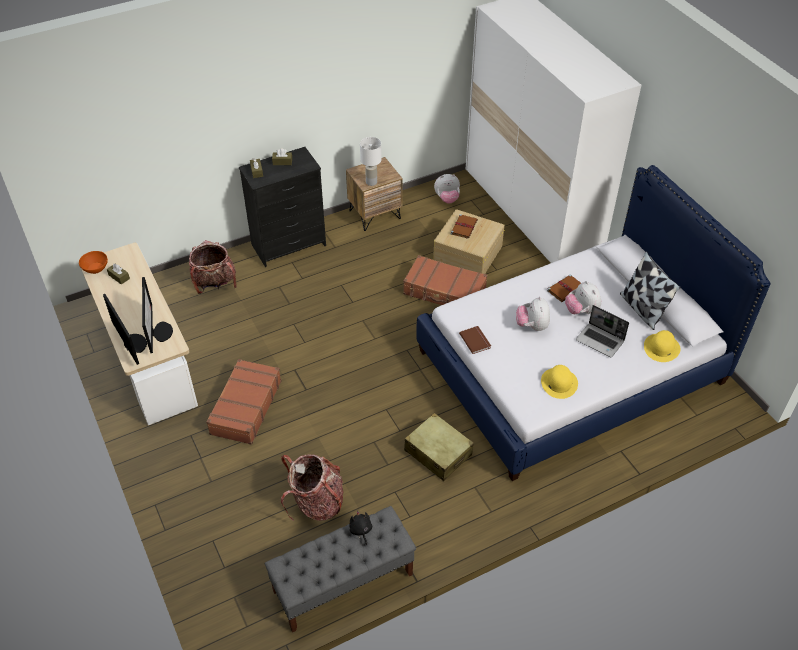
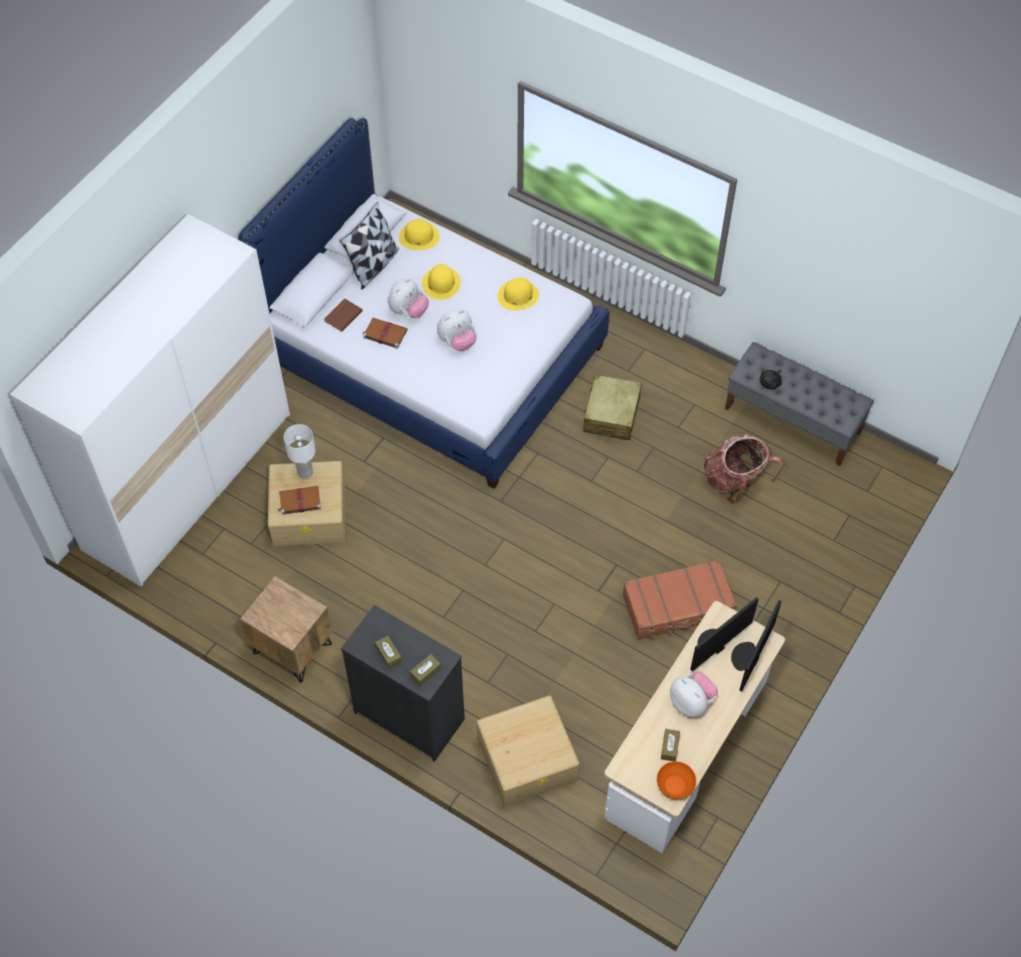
camera: 120 degrees left, 10 degrees up
(214, 283) = (528, 758): backpack -> beige storage box
(371, 182) = (304, 606): white table lamp -> white table lamp (305, 472)
(444, 292) = (389, 507): brown suitcase -> none
(447, 199) = (214, 581): plush toy -> plush toy (691, 702)
(476, 340) = (509, 379): brown book -> brown book (342, 315)
(600, 341) = (441, 283): laptop -> yellow hat

